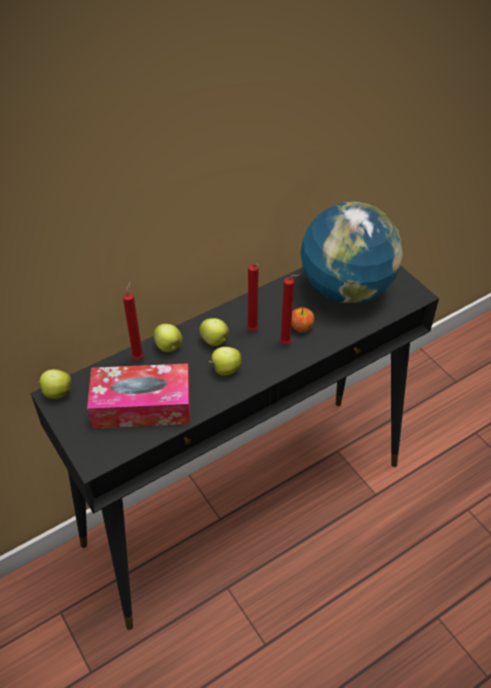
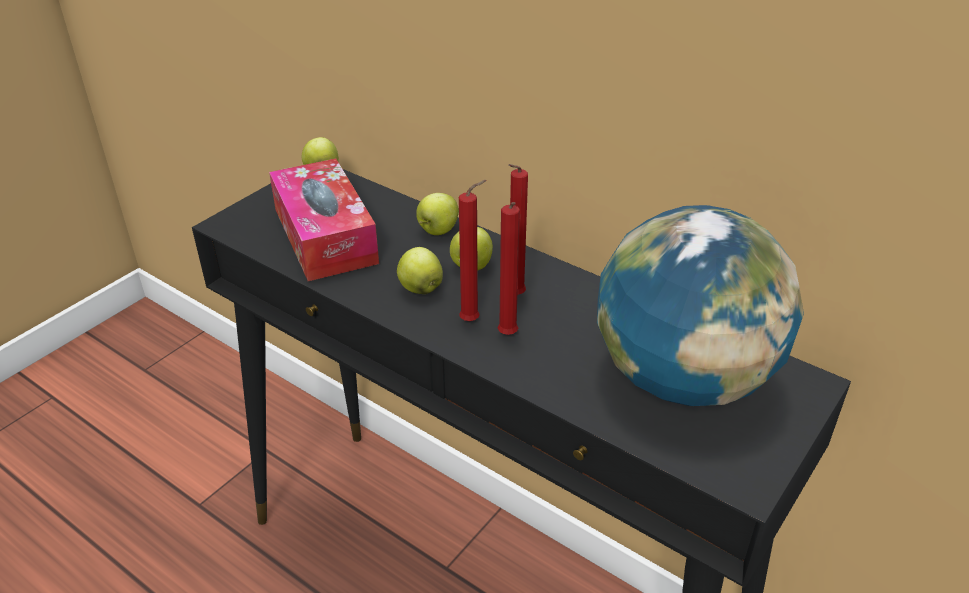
camera: 70 degrees right, 10 degrees down
(139, 356) = (408, 212): red candle -> red candle (473, 321)
(301, 327) = (553, 345): apple -> none

